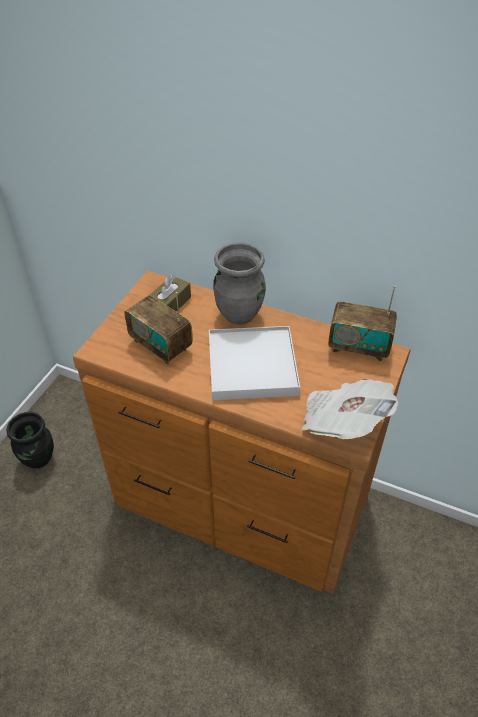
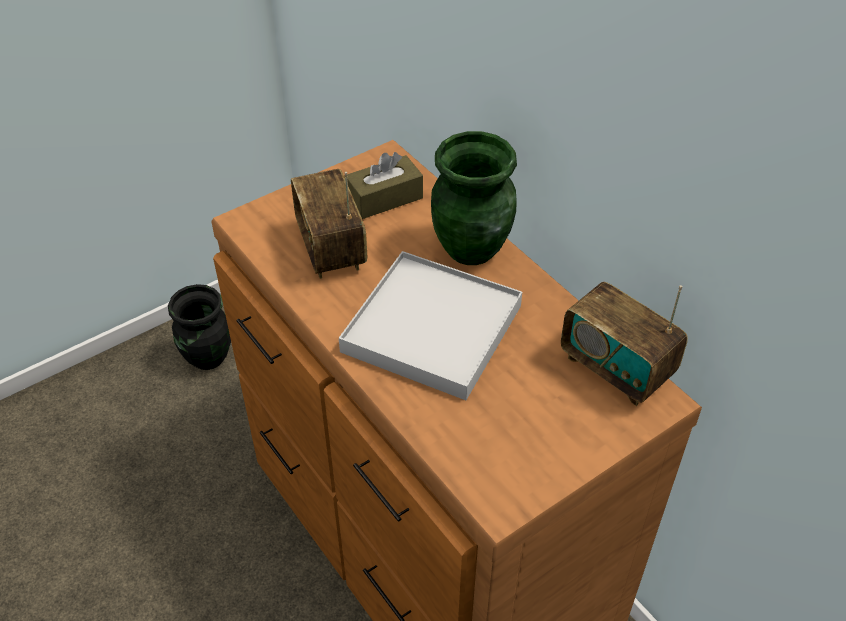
camera: 30 degrees right, 0 degrees up
(239, 314) = (472, 248): grey vase -> green vase
(343, 421) = (501, 468): newspaper -> none

